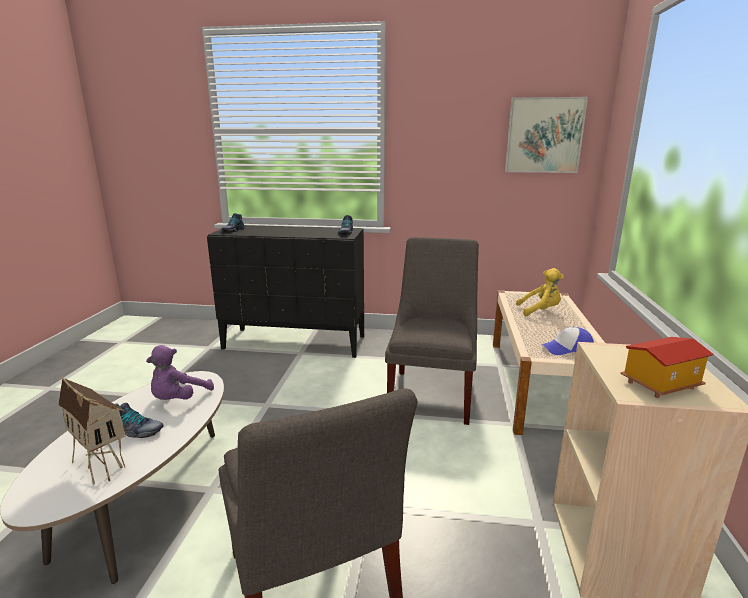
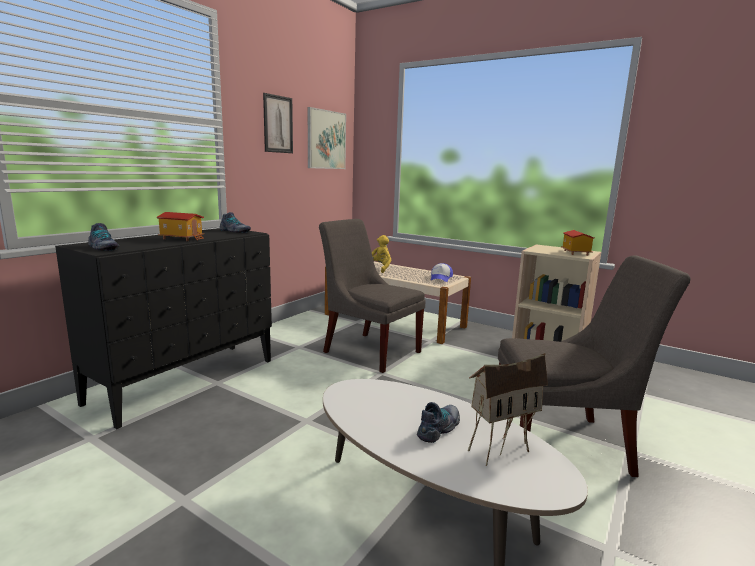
camera: 65 degrees left, 5 degrees down
(179, 399) = (388, 402): purple plush toy -> none
(289, 232) = (182, 238): none -> toy house
(459, 124) = (278, 124): none -> picture

